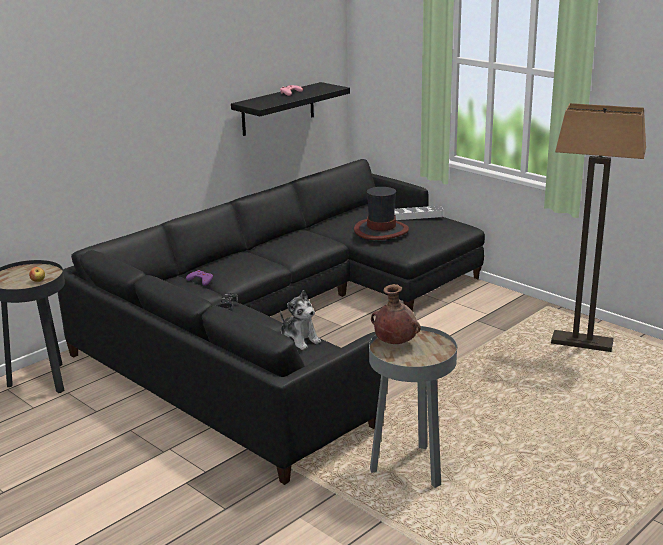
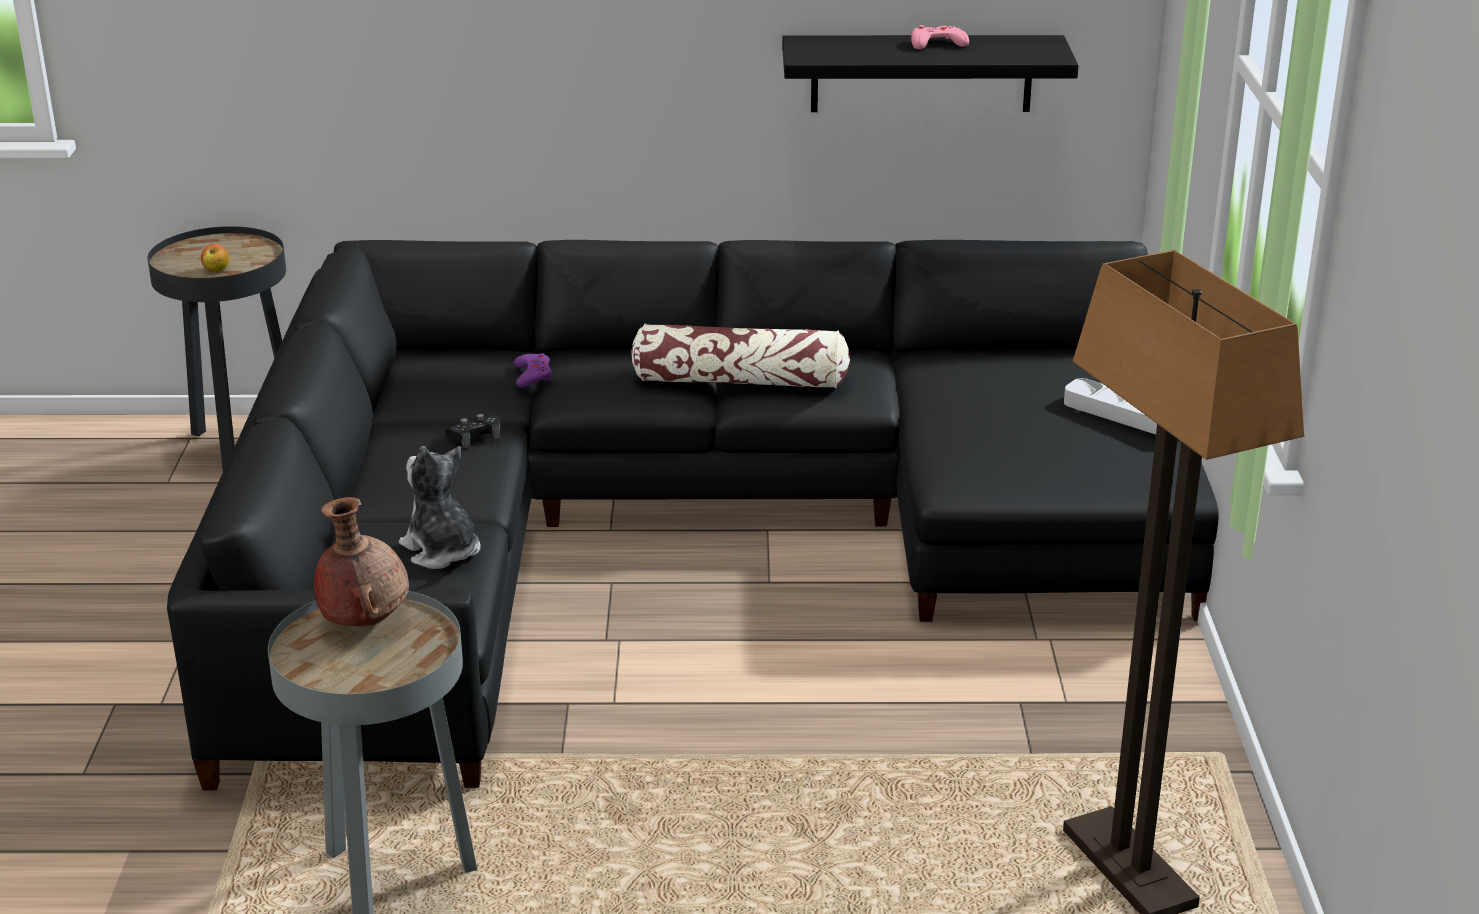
camera: 45 degrees right, 5 degrees up
(280, 253) = (740, 381): none -> pillow
(299, 340) = (442, 551): plush toy -> plush toy turned 135 degrees clockwise
(381, 230) = (990, 415): hat -> none

